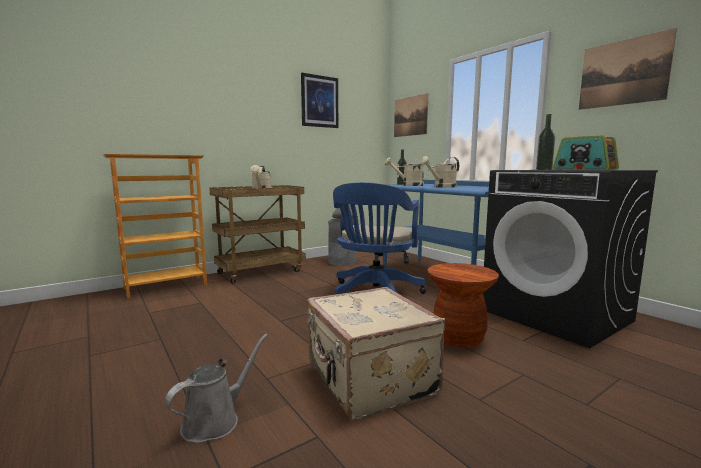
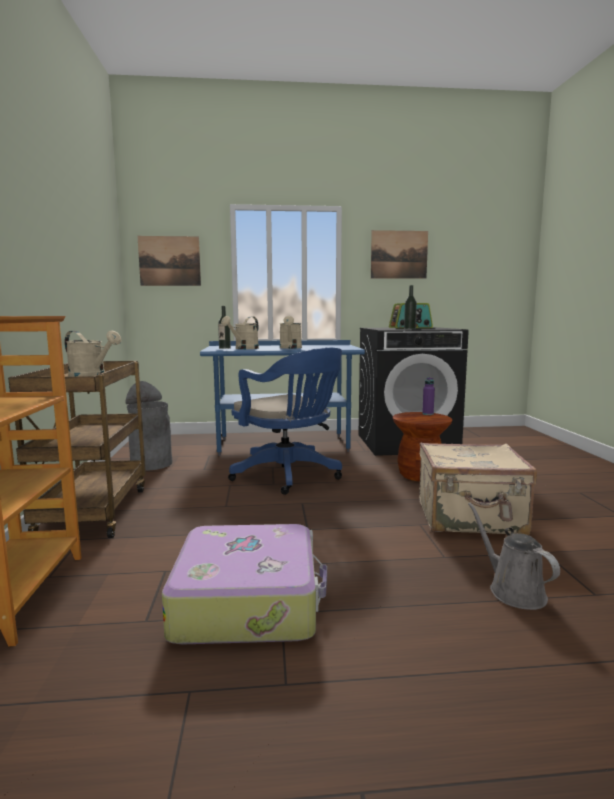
camera: 60 degrees left, 0 degrees up
(174, 327) = (248, 600): none -> suitcase
(319, 101) = (80, 226): picture -> none
(483, 271) = (427, 414): none -> purple bottle

